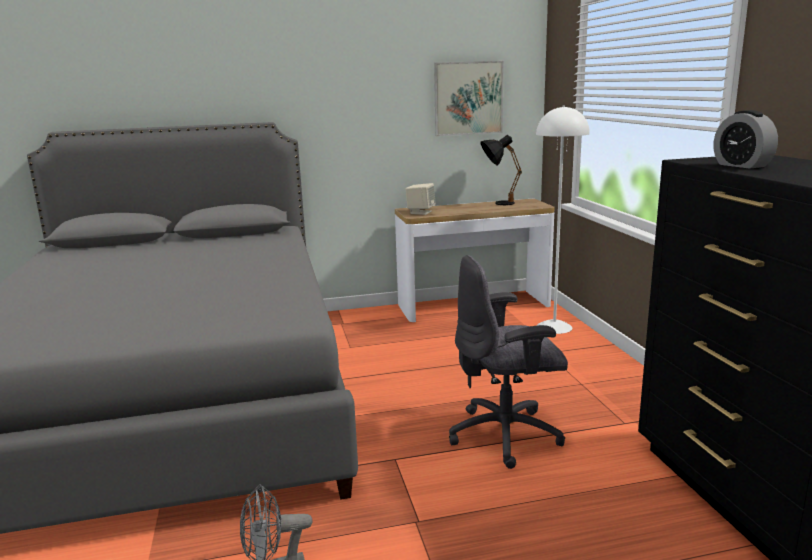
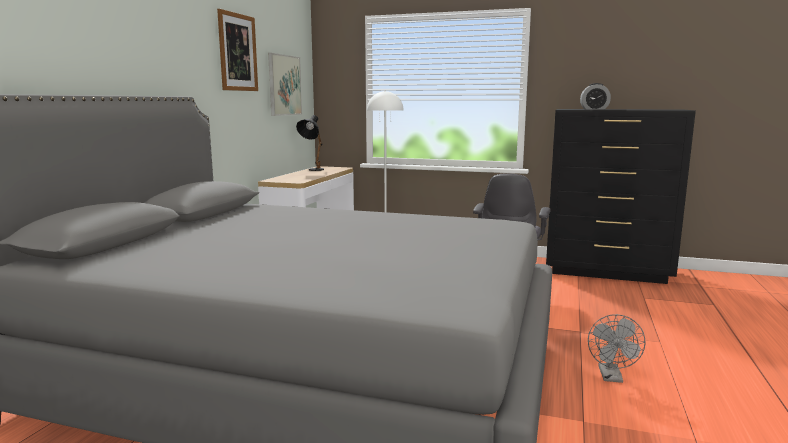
camera: 60 degrees left, 5 degrees down
(372, 69) = (237, 52): none -> picture
(420, 212) = (291, 180): beige speaker -> none

